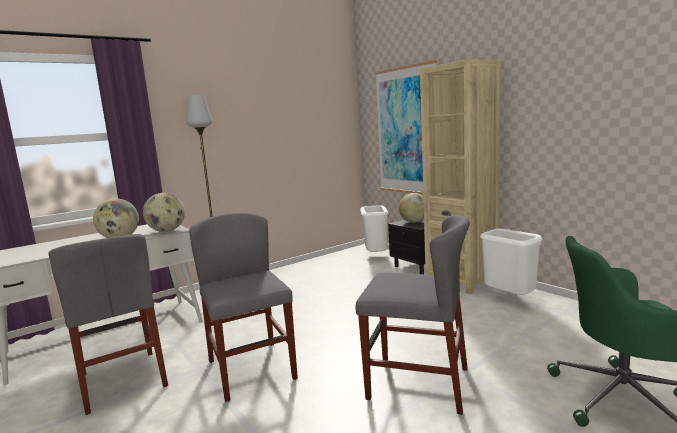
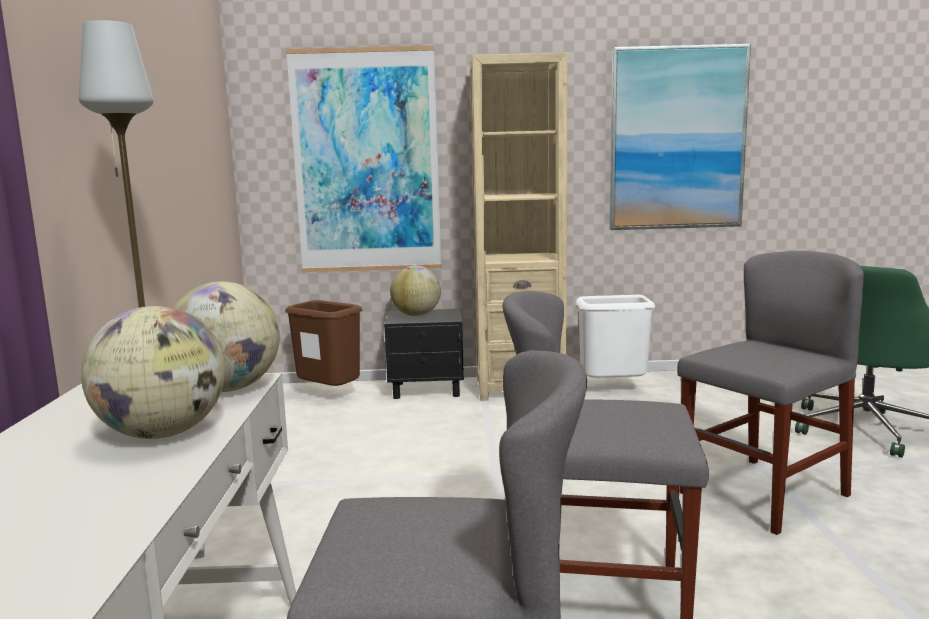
camera: 55 degrees left, 0 degrees up
(376, 256) = (330, 395): white trash can -> brown trash can
(597, 111) = (677, 139): none -> picture

